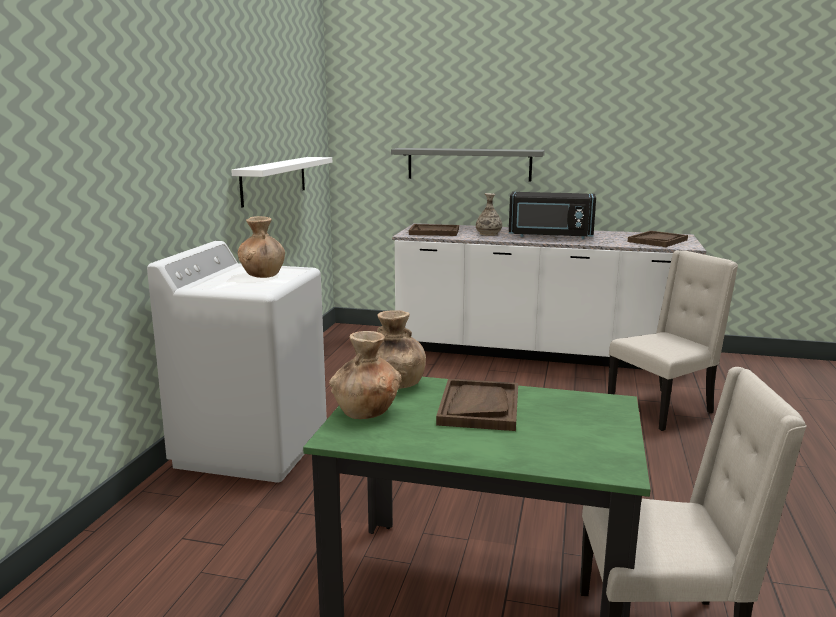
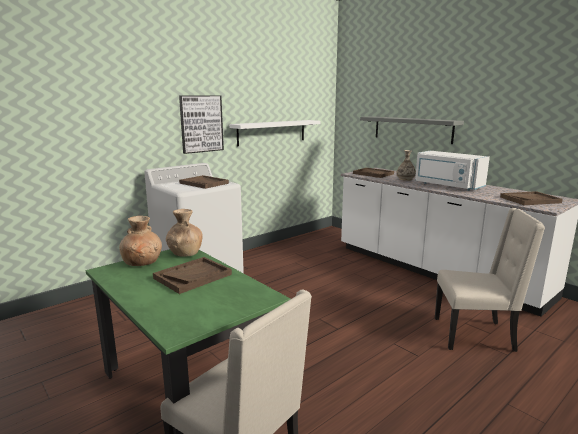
camera: 35 degrees right, 0 degrees up
(201, 171) = (201, 123): none -> picture
(263, 275) = (204, 183): brown vase -> brown tray
(550, 236) = (447, 186): black microwave -> white microwave

